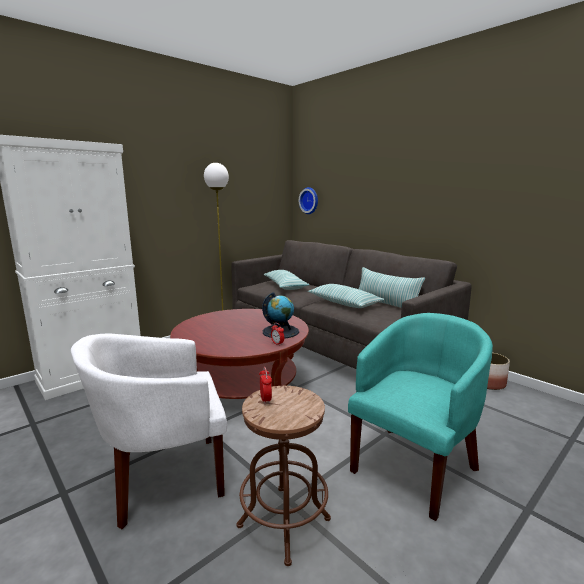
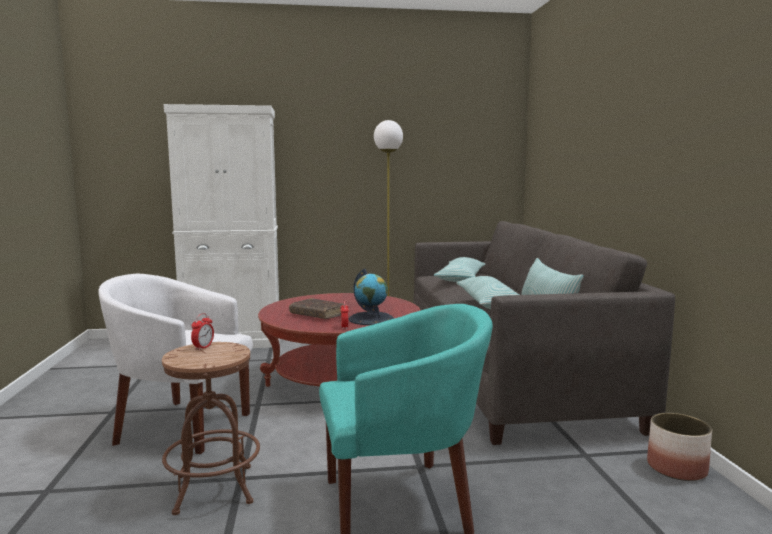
camera: 35 degrees right, 5 degrees down
(233, 337) = (317, 314): none -> brown book
(310, 200) = (537, 167): wall clock -> none

